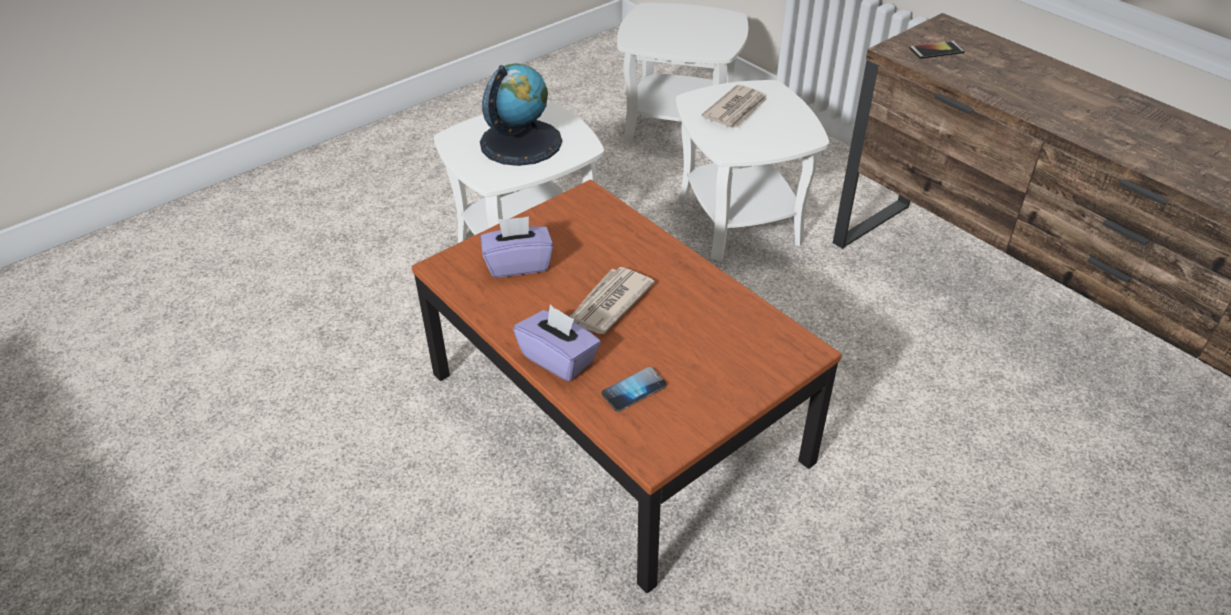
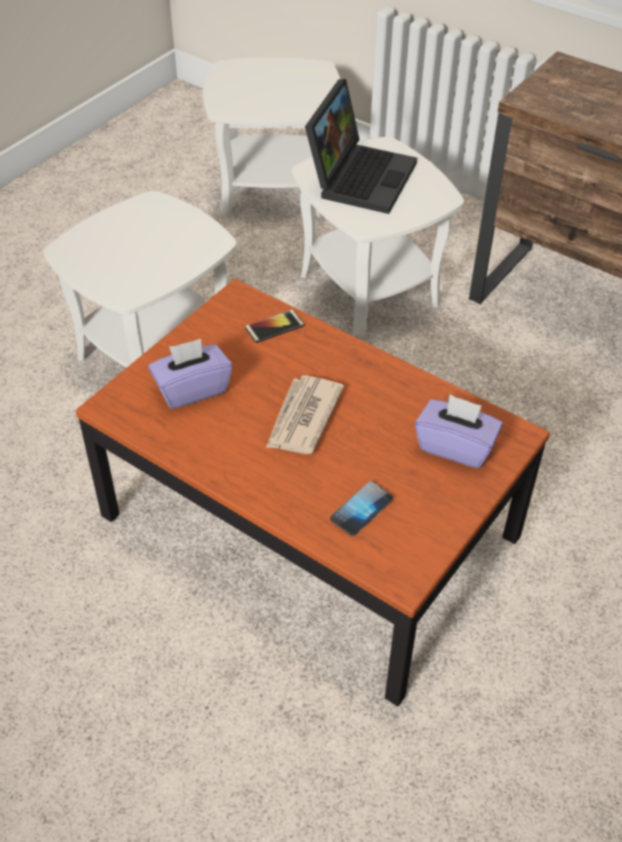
camera: 15 degrees left, 5 degrees up
(520, 142) = (143, 245): globe -> none
(559, 359) = (273, 489): purple tissue box -> purple tissue box (455, 446)
(736, 110) = (359, 176): newspaper -> laptop
(936, 50) = (566, 96): phone -> phone (274, 327)

